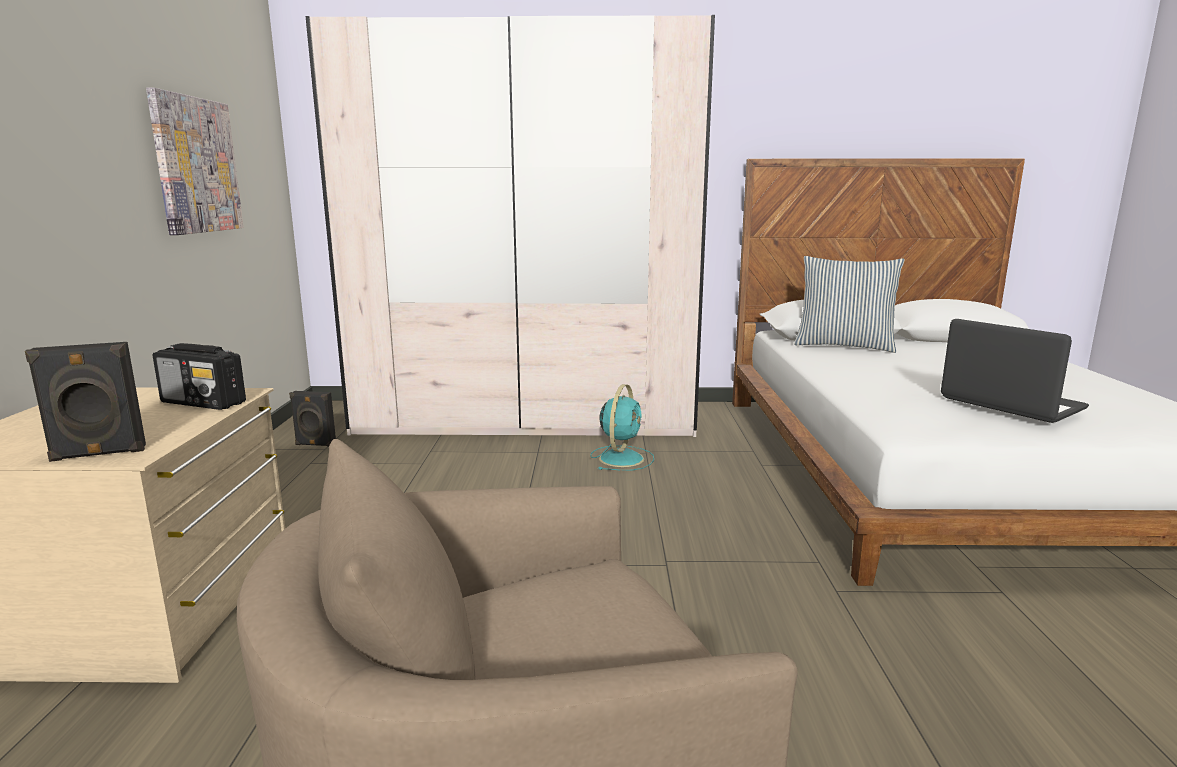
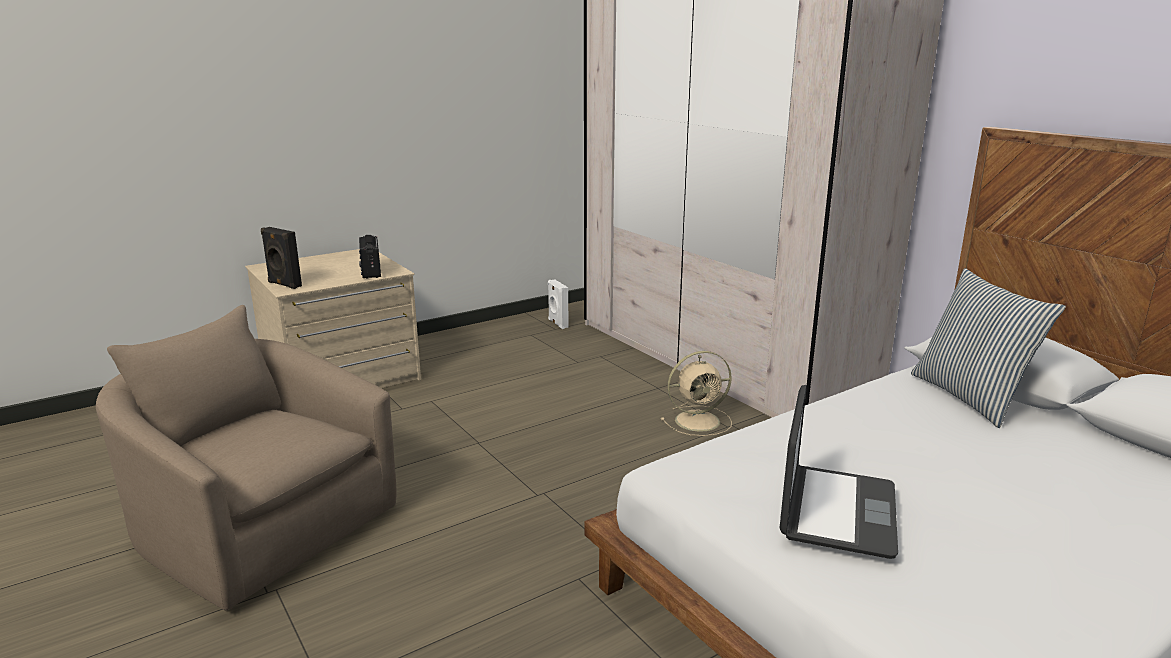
camera: 55 degrees right, 5 degrees up
(196, 165) = (504, 107): picture -> none
(315, 444) = (557, 324): black speaker -> white speaker
(622, 458) = (699, 421): turquoise fan -> beige fan

